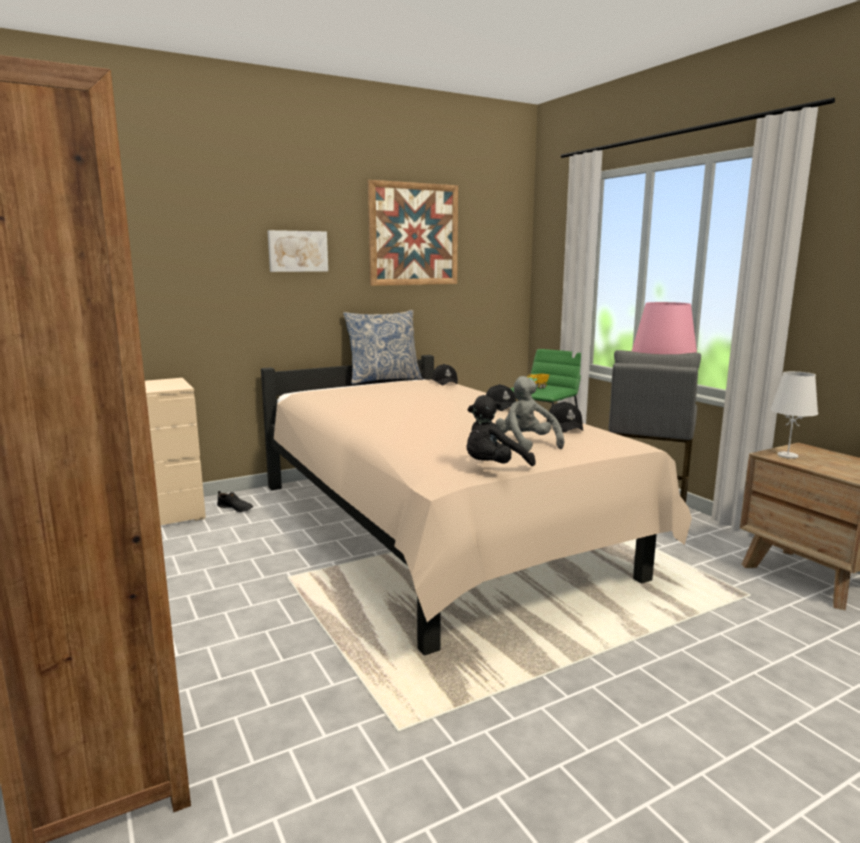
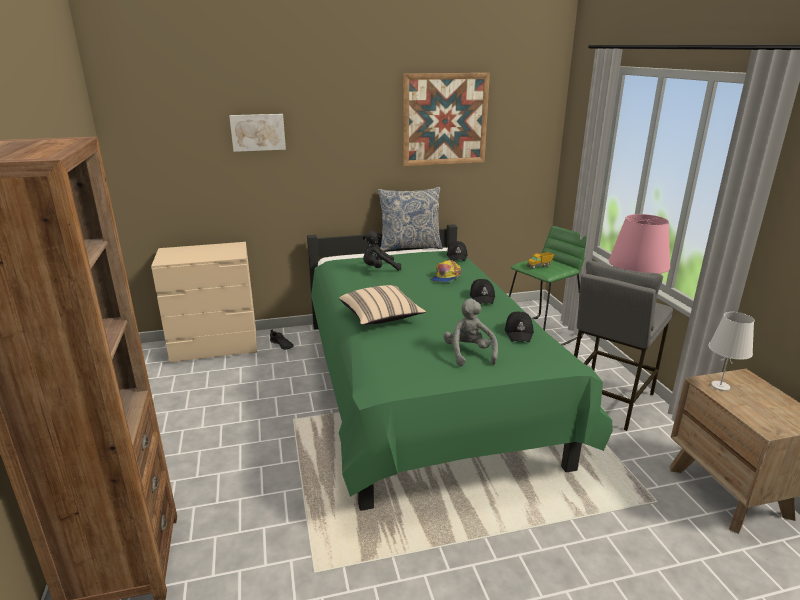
camera: 15 degrees right, 10 degrees up
(297, 251) = (339, 139): picture -> picture (258, 132)
(398, 427) = (381, 317): none -> beige pillow
(436, 532) = (422, 391): beige bed -> green bed
(447, 395) = (446, 277): none -> cap
(493, 468) = (423, 382): black plush toy -> black plush toy (379, 269)

